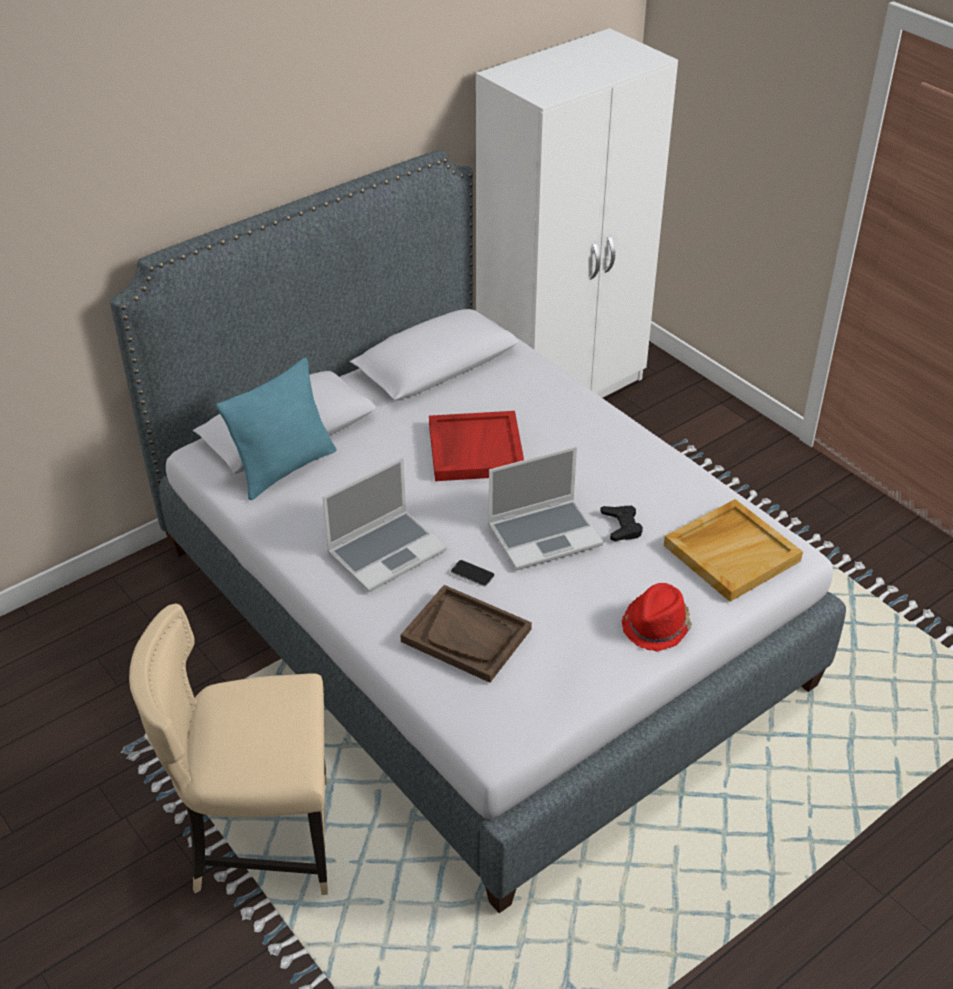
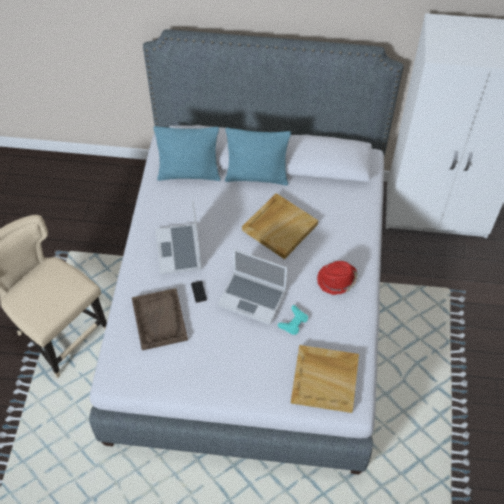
camera: 45 degrees right, 15 degrees up
(376, 420) = (257, 176): none -> turquoise pillow
(387, 551) = (180, 251): laptop -> laptop turned 75 degrees clockwise
(474, 449) = (279, 227): red tray -> beige tray
(621, 526) = (293, 322): black game controller -> turquoise game controller
(657, 625) = (243, 385): red hat -> red hat (337, 280)

